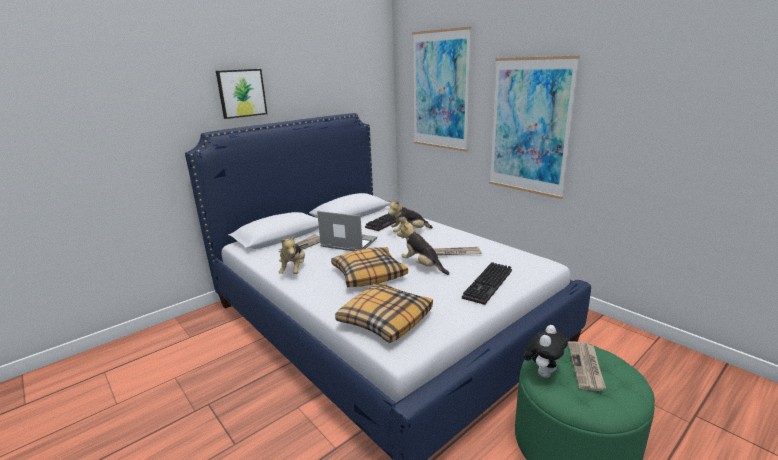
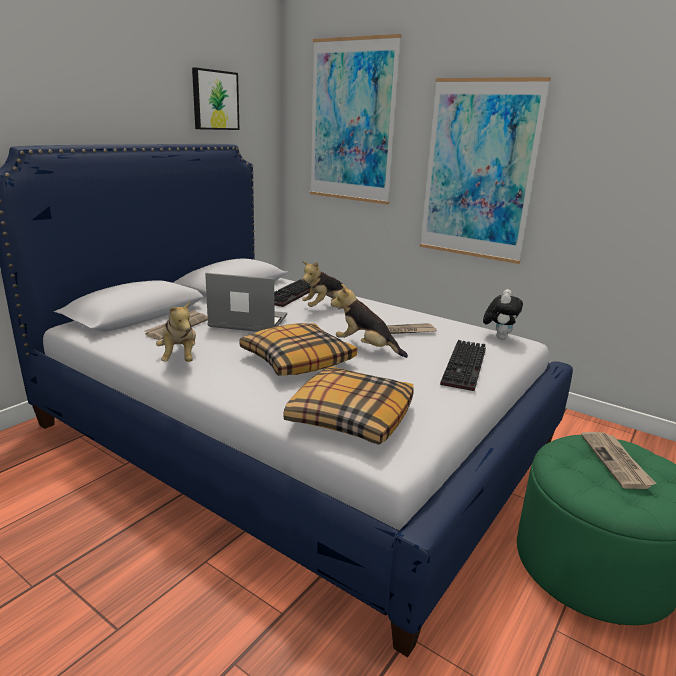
camera: 15 degrees left, 0 degrees up
(241, 93) = (73, 93): picture -> picture (215, 100)
(543, 372) = (569, 472): plush toy -> plush toy (499, 337)

